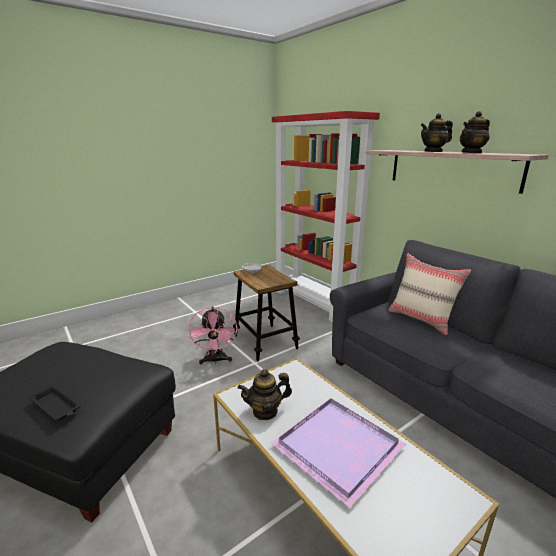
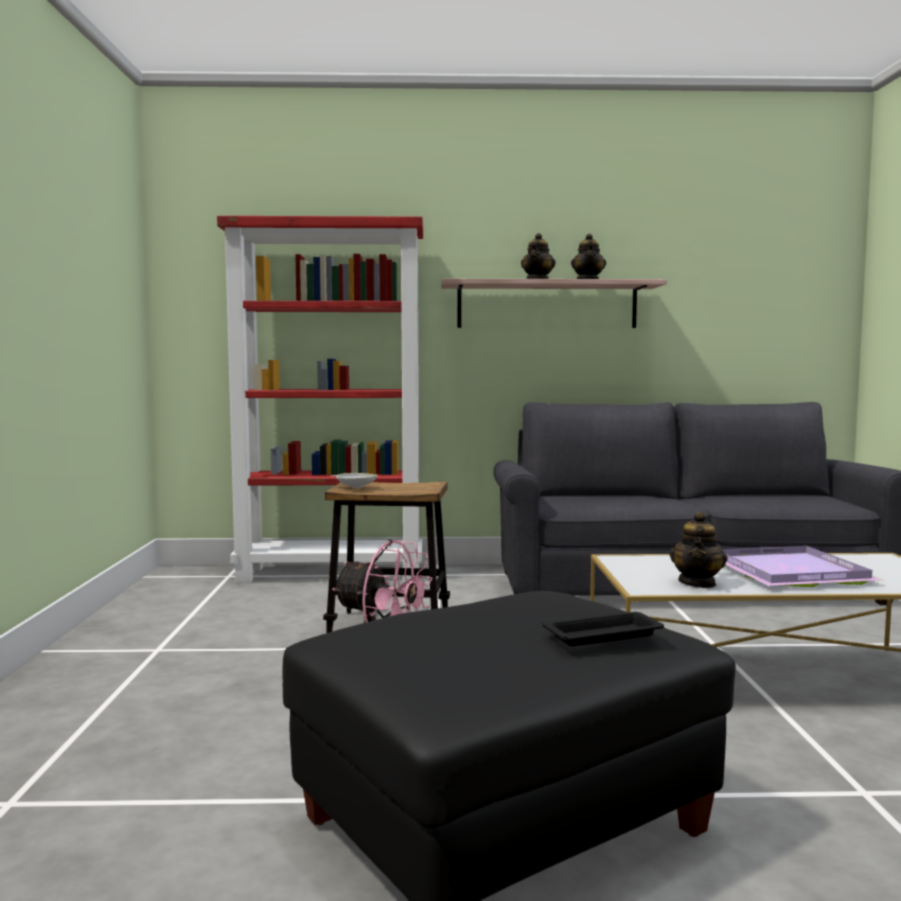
camera: 55 degrees left, 15 degrees down
(421, 319) = (599, 497): beige pillow -> none

